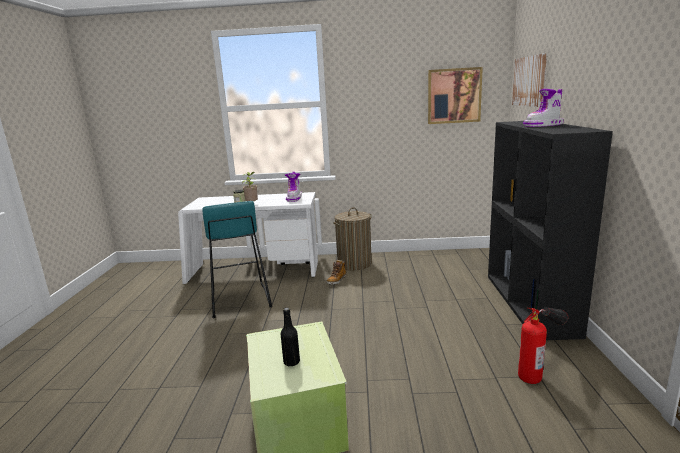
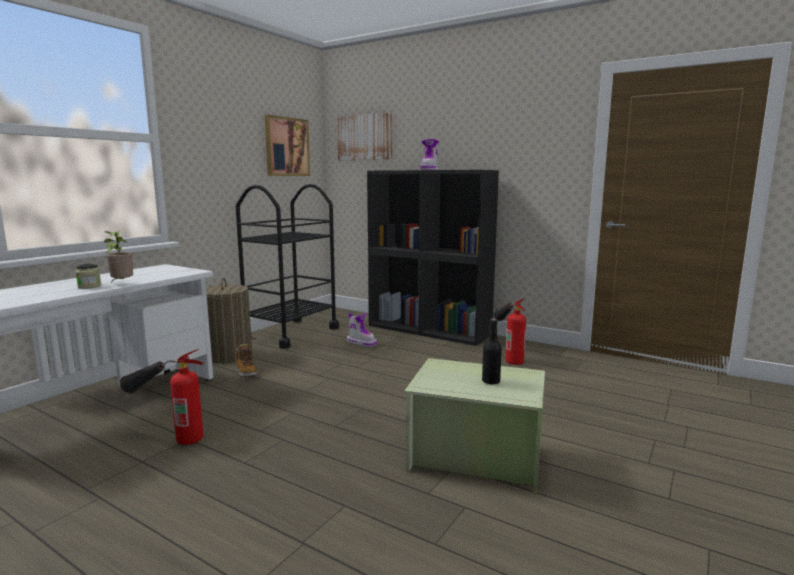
camera: 60 degrees left, 5 degrees down
(240, 301) = (169, 436): turquoise stool -> fire extinguisher
(294, 198) = (164, 271): boot -> boot (361, 342)
(420, 261) = (291, 333): none -> black cart

